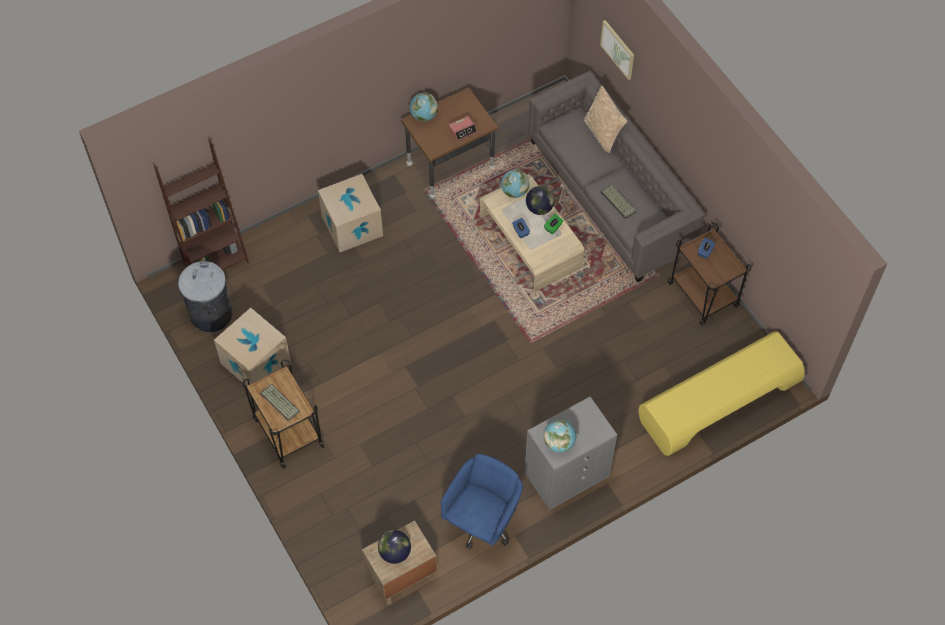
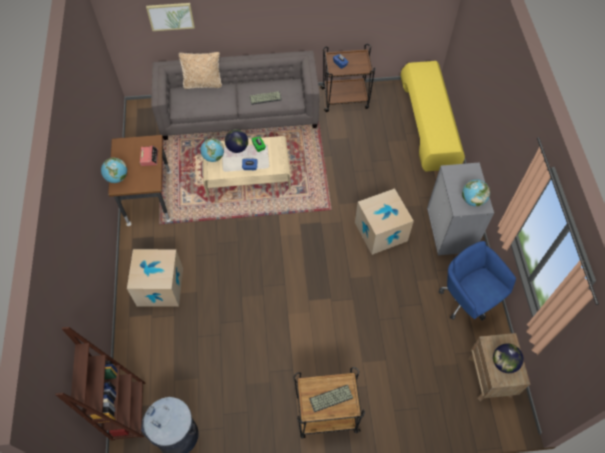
camera: 65 degrees left, 0 degrees up
(255, 362) = (246, 415): cardboard box -> cardboard box (381, 231)

